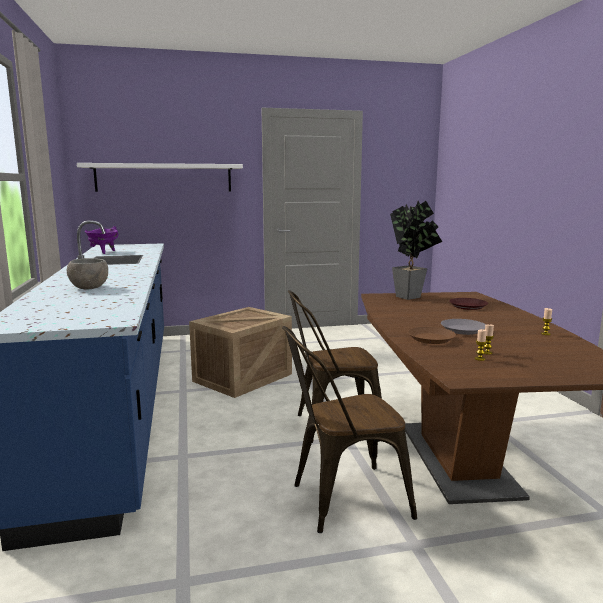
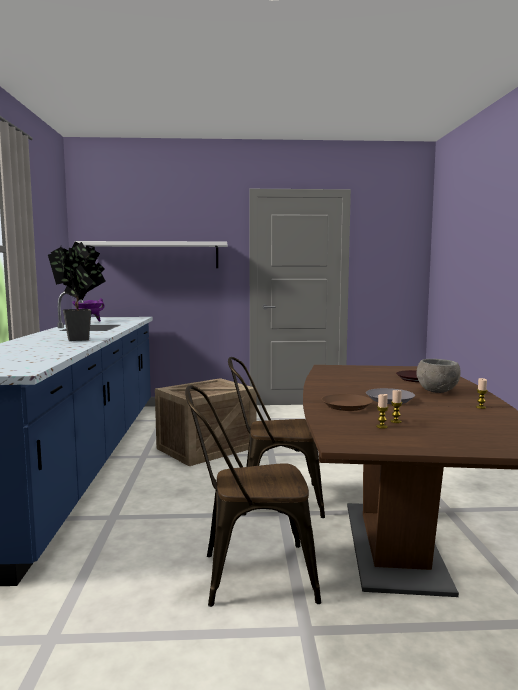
camera: 10 degrees right, 5 degrees down
(90, 288) = (37, 347): grey bowl -> grey bowl (437, 391)
(412, 297) = (364, 369): potted plant -> potted plant (82, 339)

